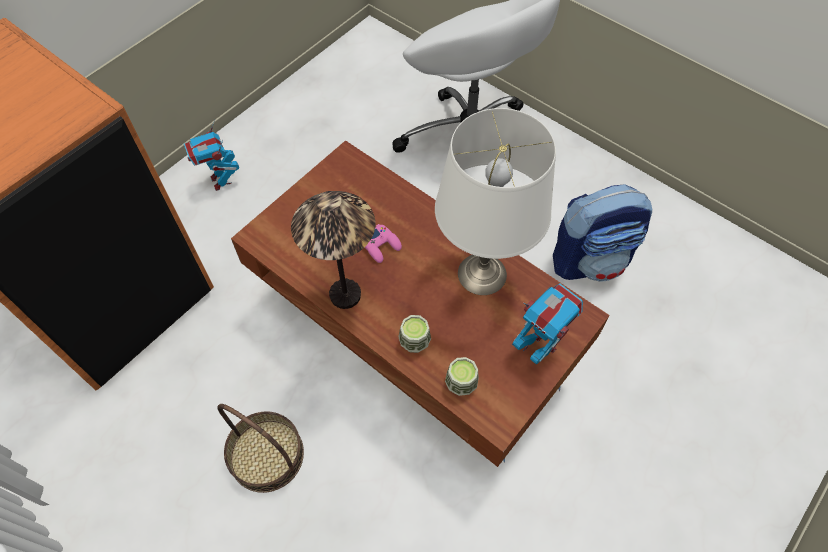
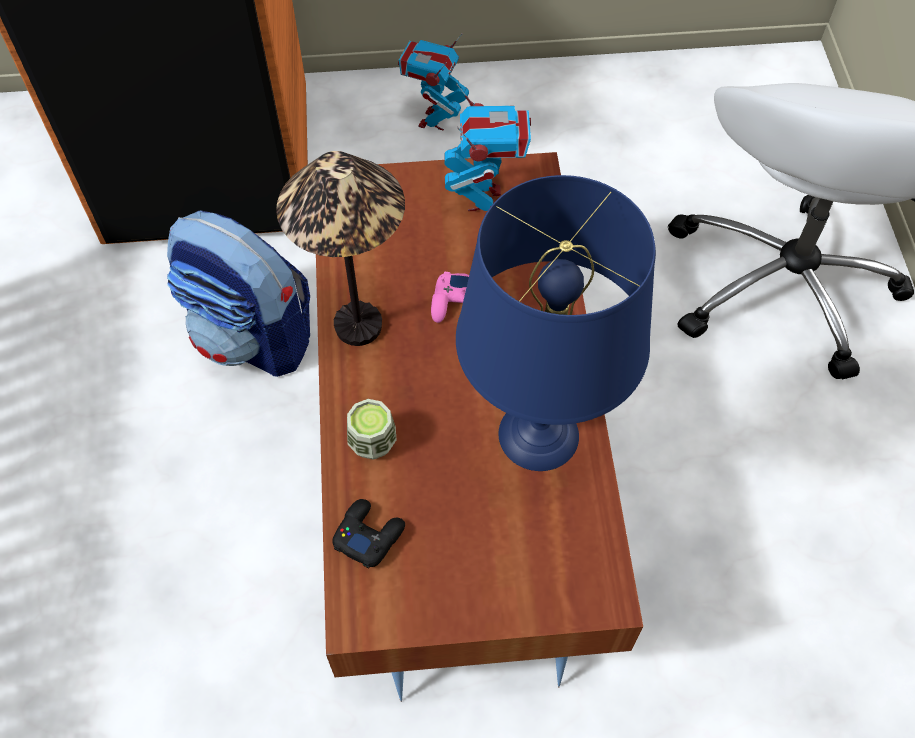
camera: 45 degrees right, 0 degrees up
(266, 455) = (175, 449): basket -> none
(461, 383) = (368, 535): cup -> black game controller
(482, 274) = (537, 435): white table lamp -> blue table lamp
(538, 348) = (504, 580): toy robot -> toy robot (485, 200)
(590, 260) = (784, 569): backpack -> backpack (253, 337)

